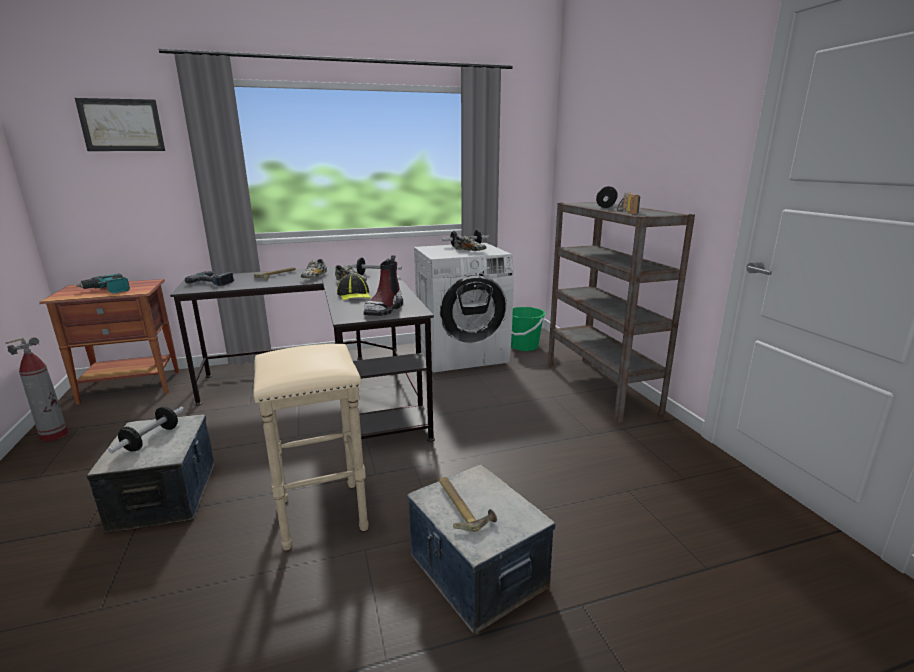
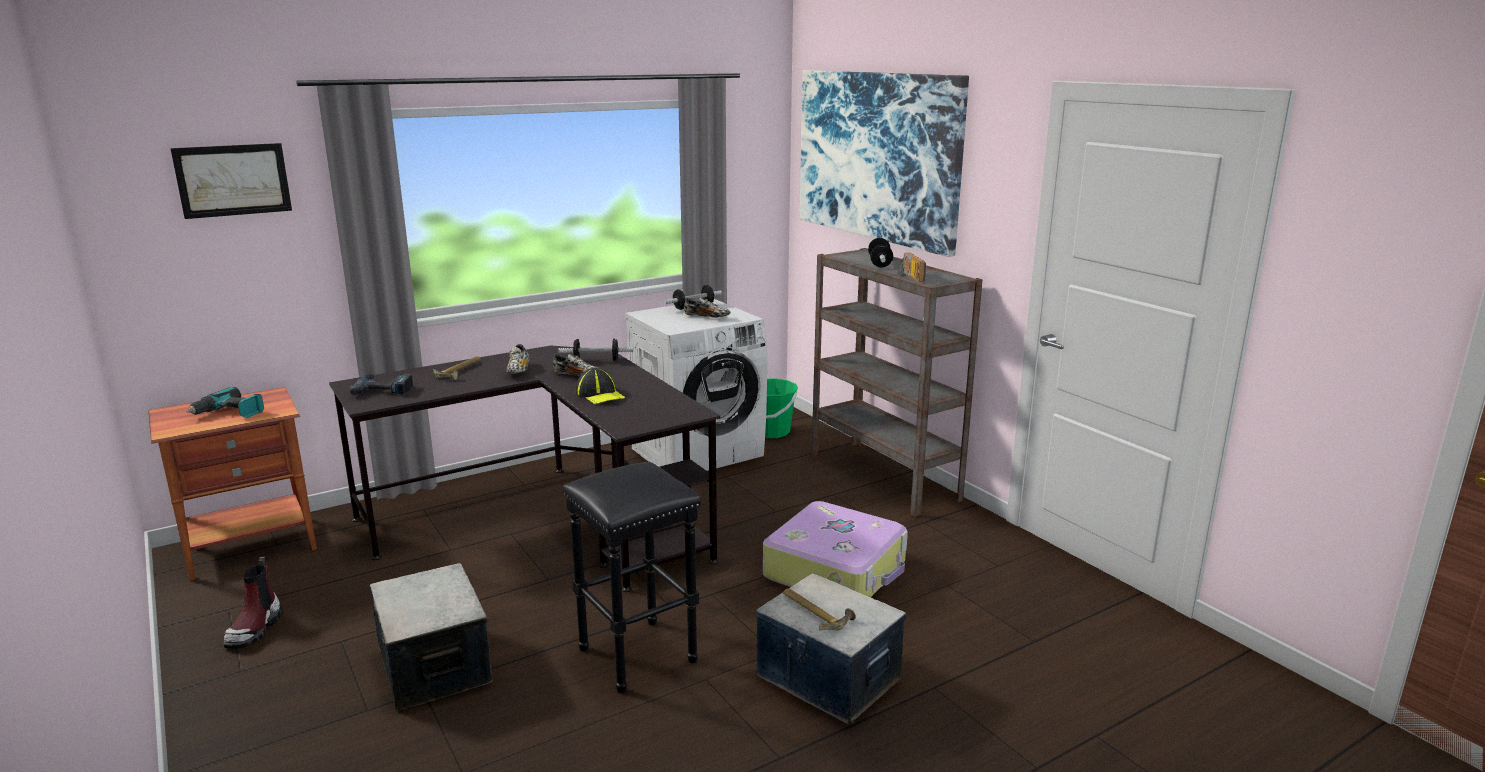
camera: 15 degrees left, 0 degrees up
(54, 435) = (204, 623): fire extinguisher -> none
(151, 439) = (424, 598): dumbbell -> none
(320, 515) = (637, 656): beige stool -> black stool
(384, 309) = (657, 413): boot -> boot (255, 629)
(530, 461) = (836, 570): none -> suitcase
(614, 122) = (877, 156): none -> picture

